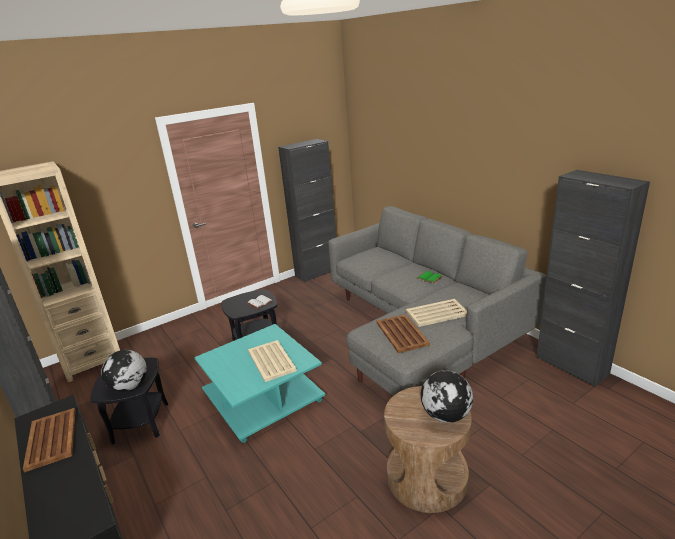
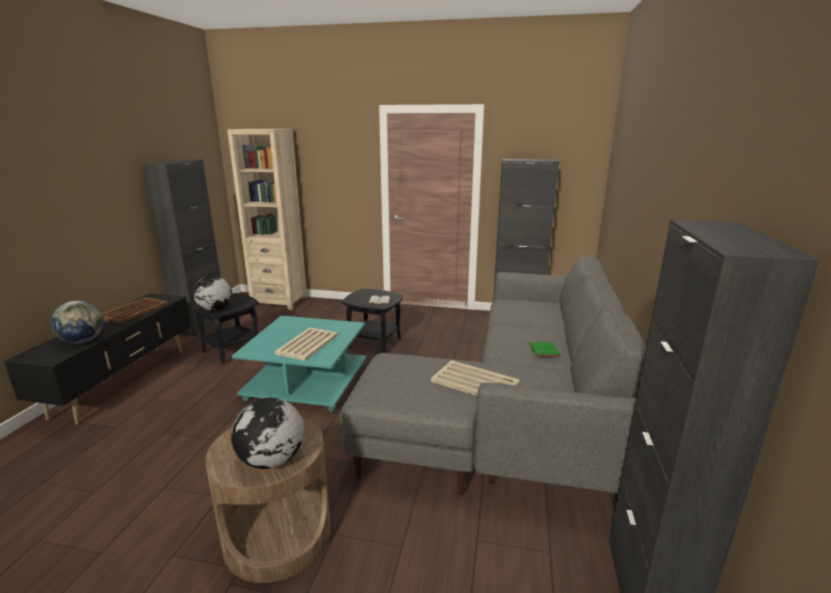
camera: 45 degrees right, 5 degrees down
(80, 491) = (83, 341): none -> globe
(402, 334) = (404, 378): brown tray -> none

